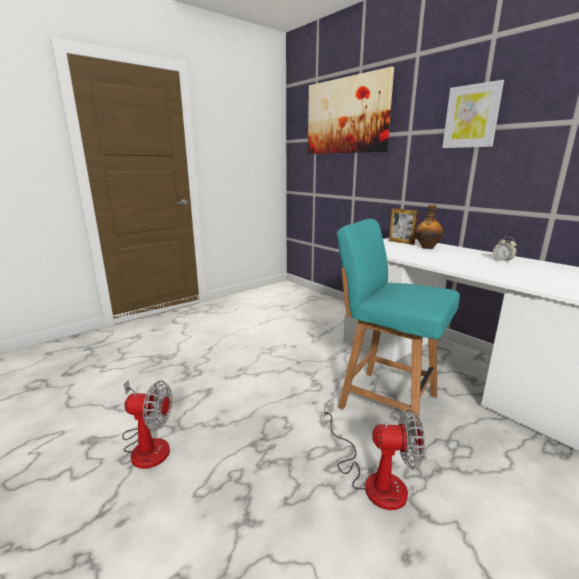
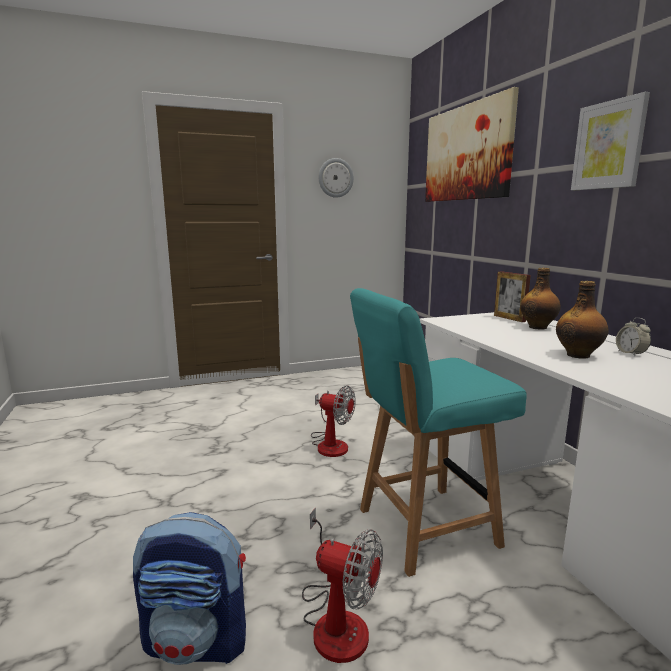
camera: 20 degrees right, 5 degrees down
(147, 445) = (126, 513): fan -> fan (330, 443)
(234, 132) = (335, 178): none -> wall clock
(287, 529) = (198, 641): none -> backpack
(386, 400) = (424, 528): turquoise chair -> turquoise chair turned 75 degrees counterclockwise
(477, 265) = (578, 355): none -> bottle

